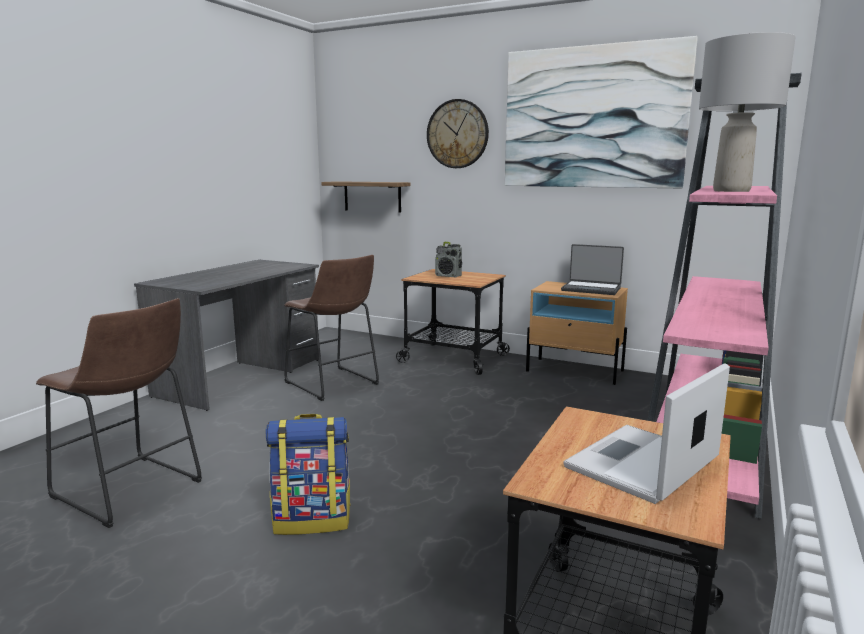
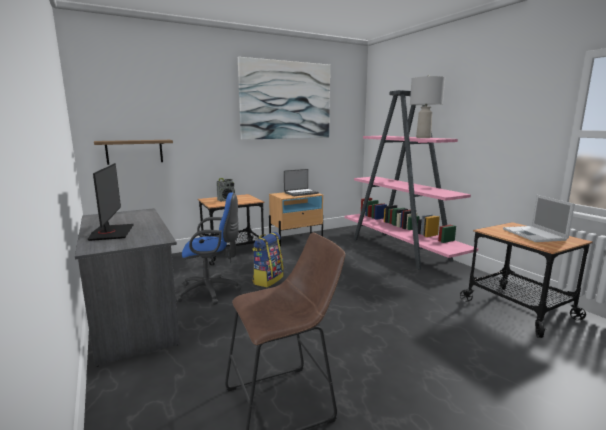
camera: 55 degrees left, 0 degrees up
(210, 275) = (111, 232): none -> monitor
(313, 520) = (387, 341): backpack -> backpack (268, 280)
(334, 385) = (212, 291): brown stool -> blue office chair
(457, 134) = (205, 106): wall clock -> none

